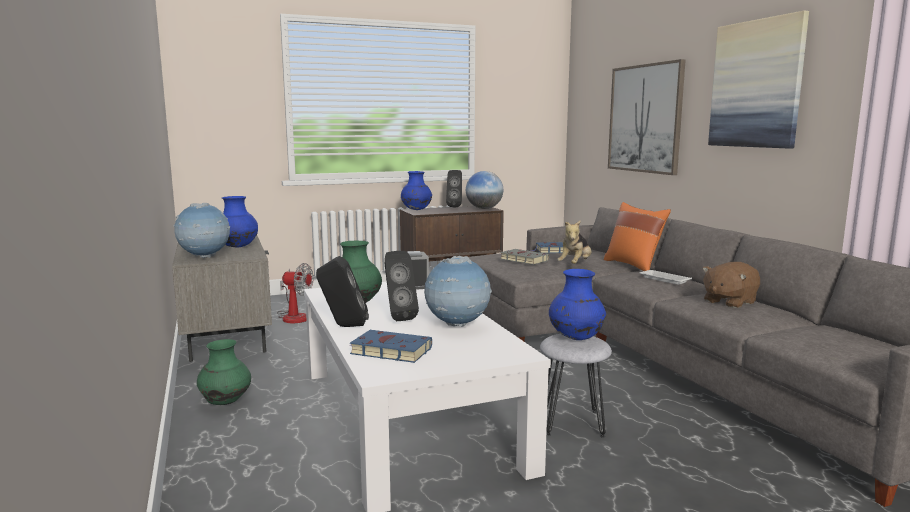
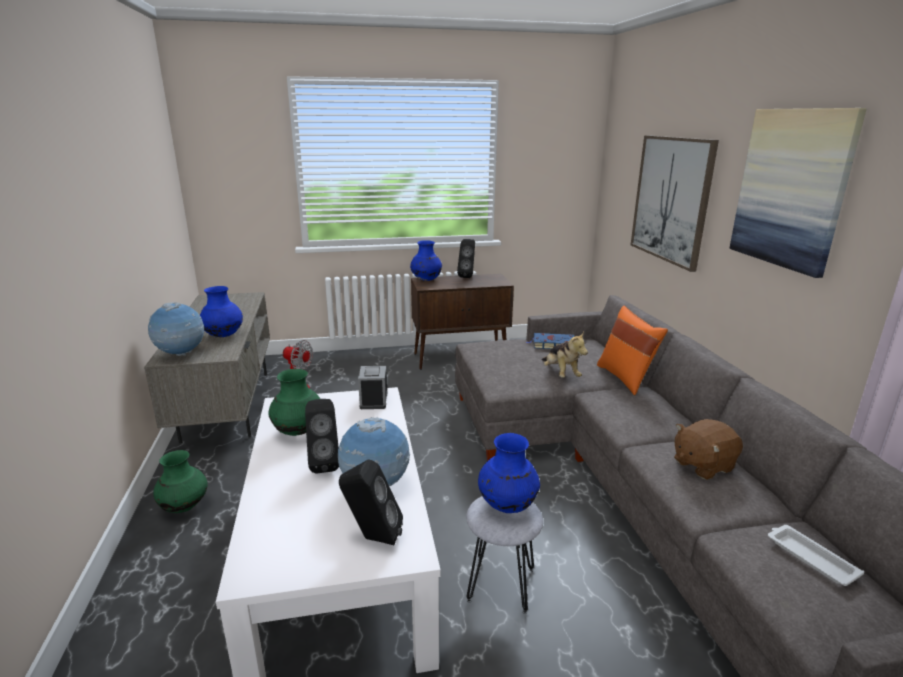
camera: 10 degrees right, 10 degrees up
(343, 326) = (263, 474): black speaker -> black speaker (372, 538)
(389, 351) = (281, 528): blue book -> none
(484, 208) = (495, 281): globe -> none
(522, 260) = (509, 359): grey book -> none
(575, 265) = (560, 374): plush toy -> plush toy turned 60 degrees counterclockwise
(663, 279) = (645, 411): white tray -> white tray (809, 557)

